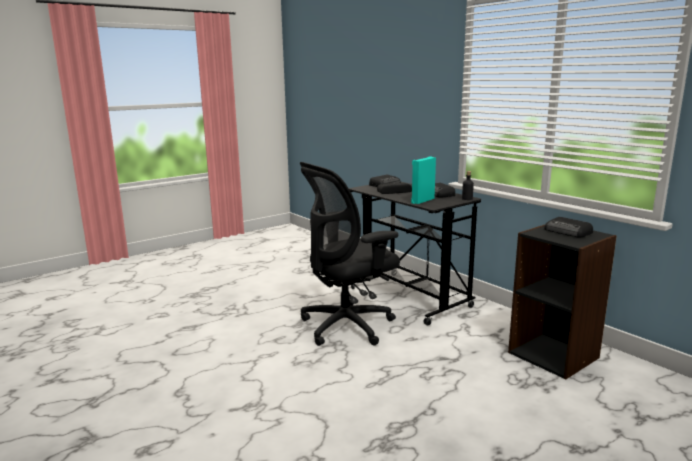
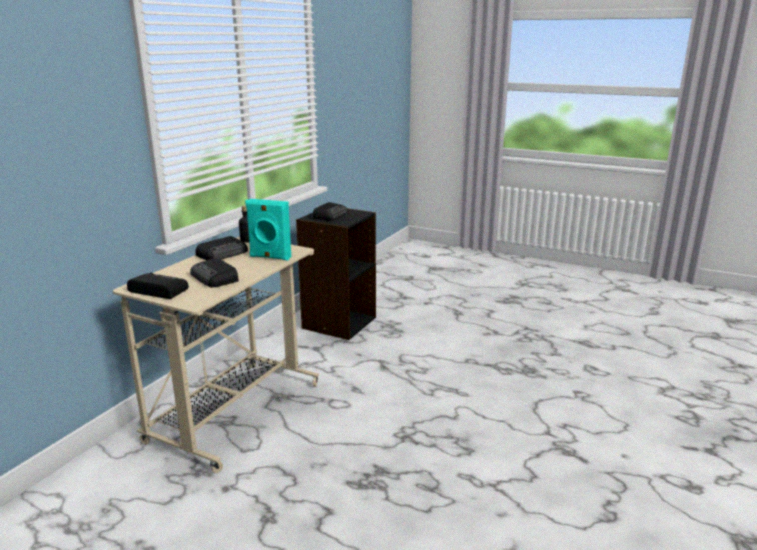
camera: 115 degrees left, 5 degrees up
(350, 323) = (344, 439): black office chair -> none
(409, 297) = (236, 412): black desk -> beige desk

